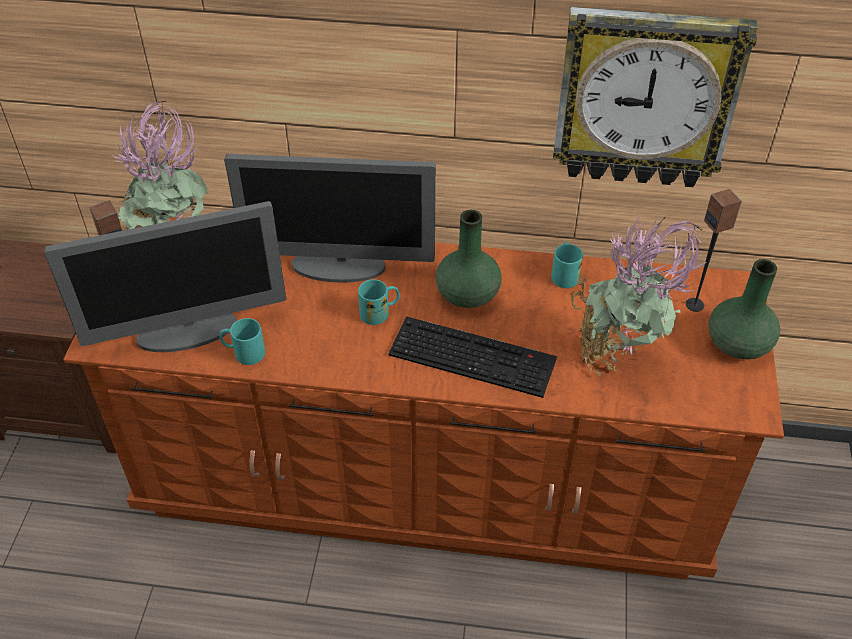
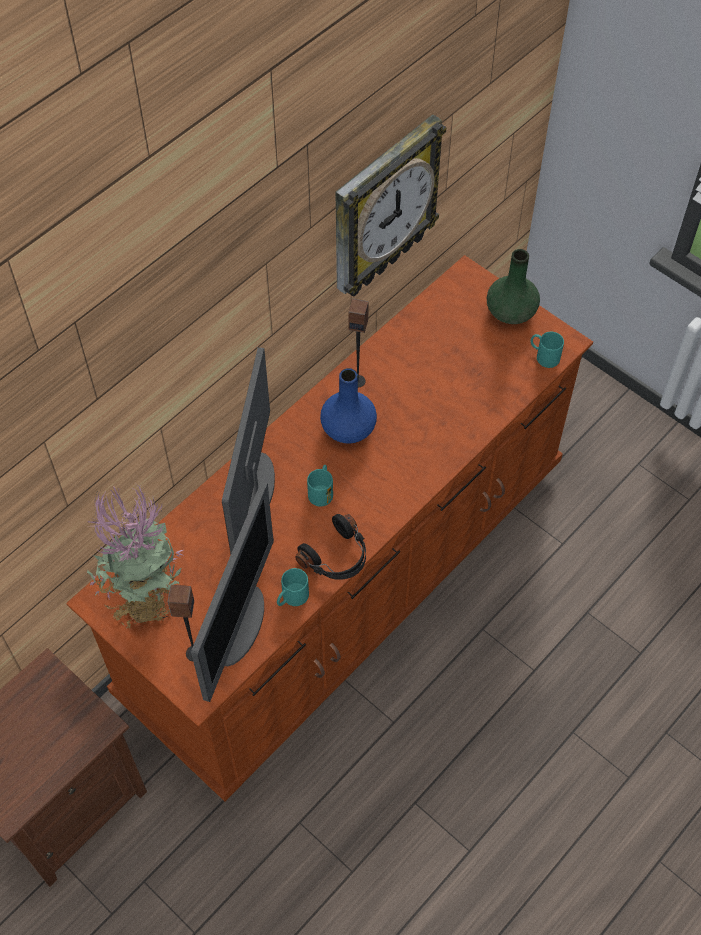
camera: 55 degrees left, 10 degrees up
(315, 362) = (337, 557): none -> black headphones
(339, 266) = (253, 490): monitor -> monitor turned 150 degrees clockwise
(466, 294) = (348, 429): green vase -> blue vase
(475, 356) = (407, 459): keyboard -> none
(564, 273) = (375, 360): turquoise mug -> turquoise mug (543, 356)
(618, 357) = (472, 380): potted plant -> none
(695, 304) = (462, 309): speaker -> speaker (357, 381)

